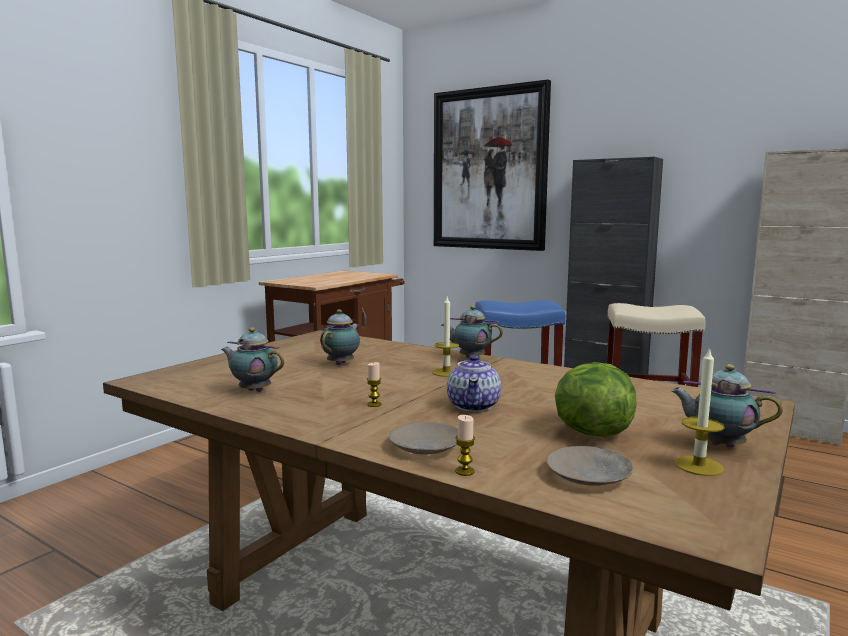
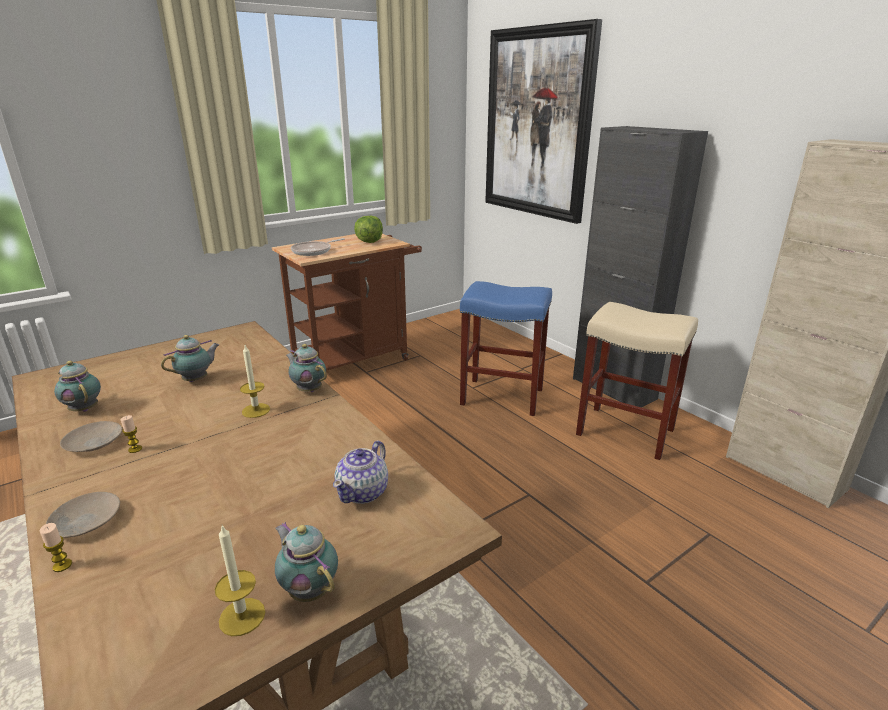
camera: 20 degrees right, 15 degrees up
(312, 281) = (314, 251): none -> frying pan
(474, 405) = (203, 469): teapot -> teapot (363, 492)
(589, 475) = (138, 601): beige plate -> beige plate (94, 442)
(591, 432) = (233, 536): lettuce -> lettuce (369, 242)

